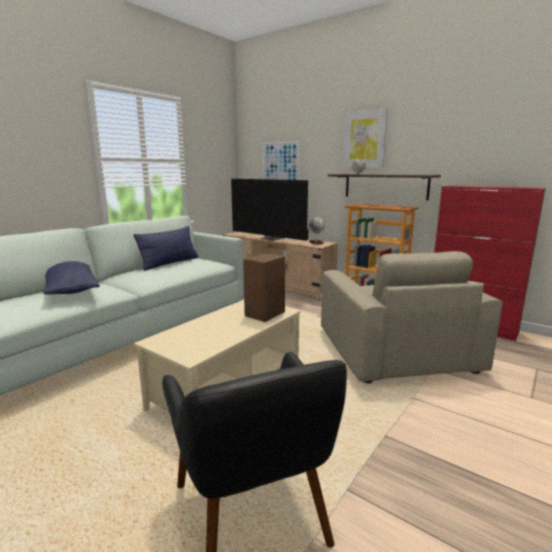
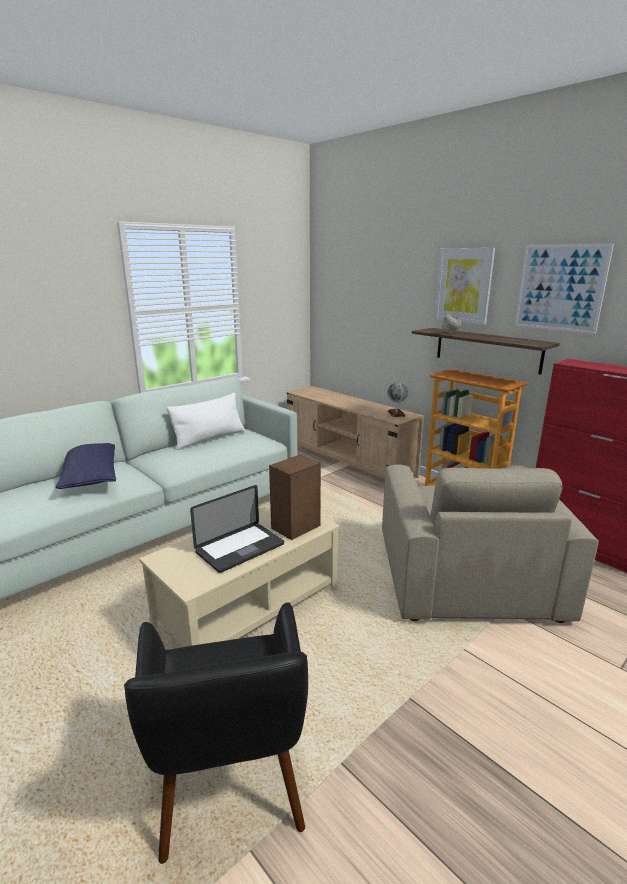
camera: 10 degrees right, 5 degrees up
(169, 263) = (209, 439): blue pillow -> white pillow
(223, 330) = (240, 548): none -> laptop
(271, 239) = (342, 403): television -> none
(281, 165) = (360, 309): picture -> picture (560, 287)

